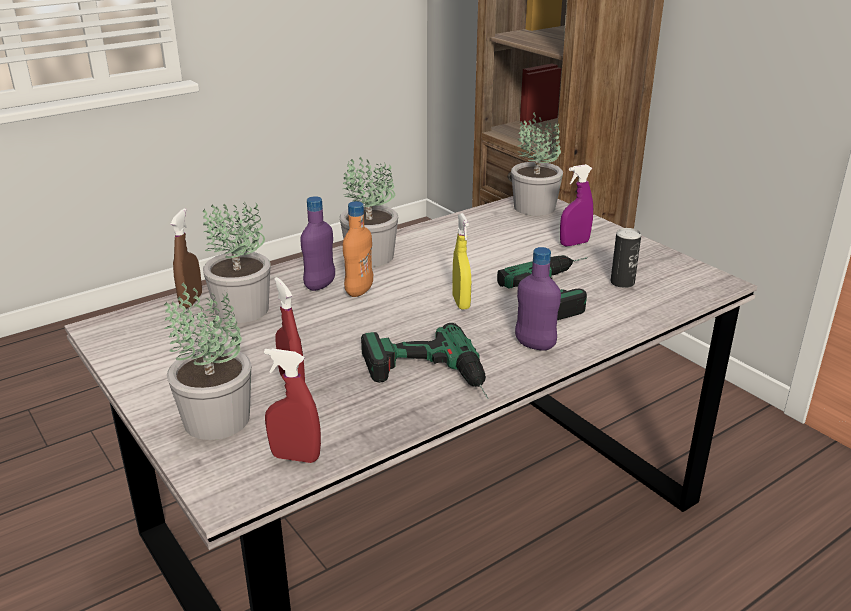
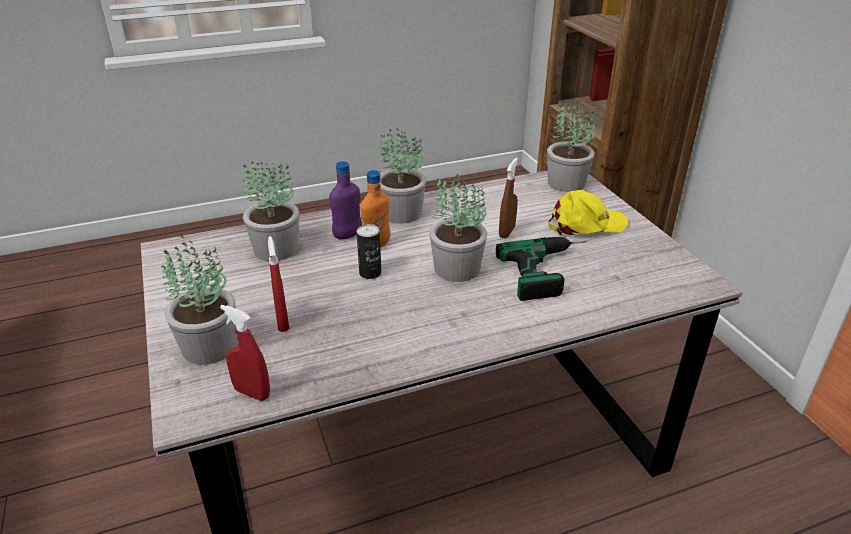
camera: 15 degrees right, 5 degrees up
(191, 301) = (241, 235): brown spray bottle -> brown spray bottle (506, 232)
(428, 378) = (393, 338): power drill -> none
(461, 303) = (456, 269): yellow spray bottle -> potted plant
(535, 345) = (500, 321): purple bottle -> none
(574, 243) = (585, 224): purple spray bottle -> yellow cap
(622, 282) = (611, 270): can -> can (370, 273)

